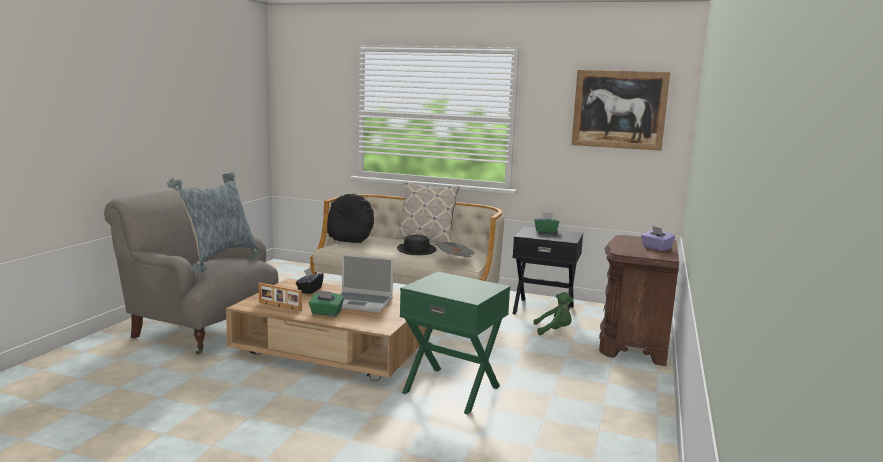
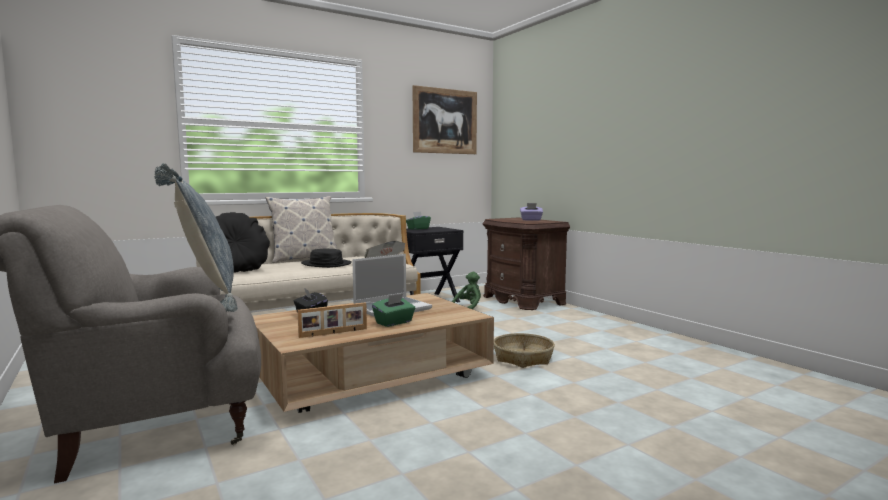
camera: 50 degrees left, 5 degrees down
(452, 389) = (523, 358): green side table -> basket

